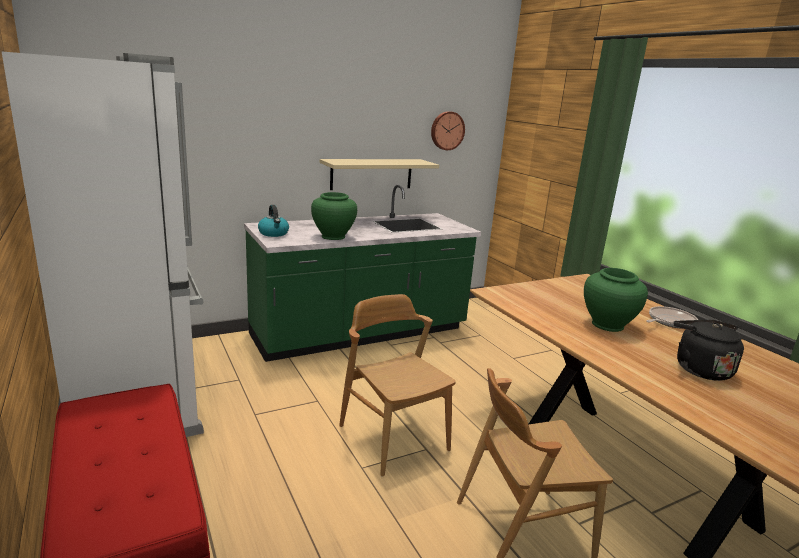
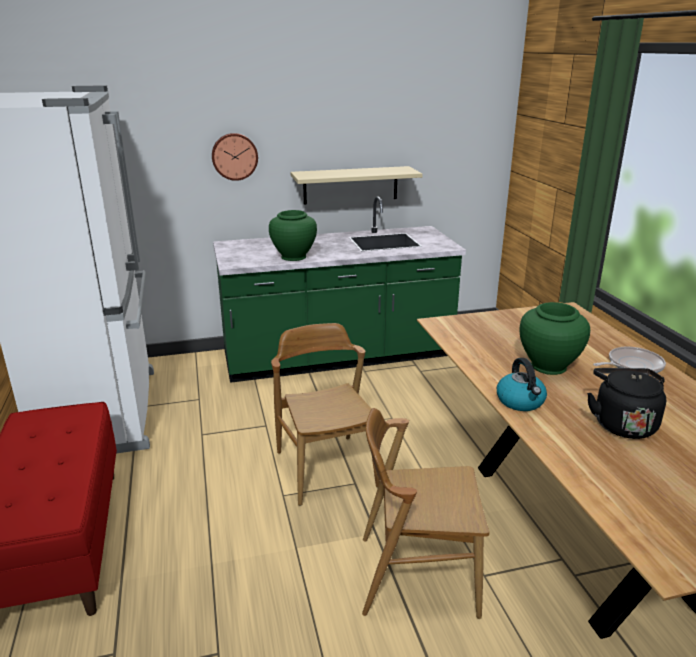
camera: 15 degrees right, 5 degrees up
(274, 233) = (235, 253): kettle -> kettle (520, 401)
(447, 130) = (439, 132): wall clock -> wall clock (234, 156)

